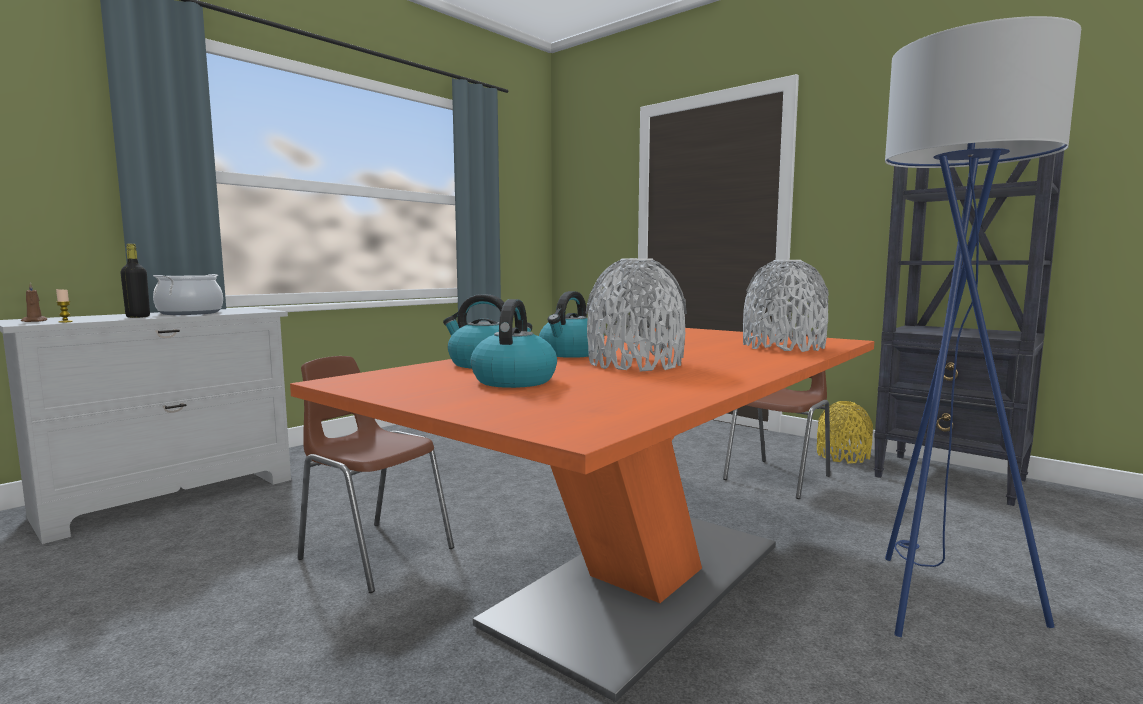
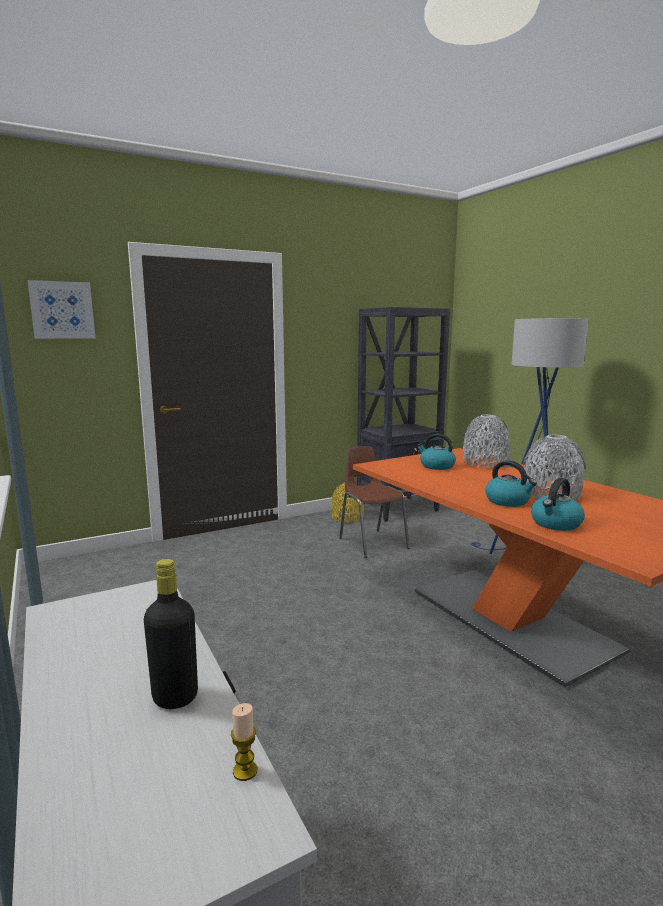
camera: 70 degrees left, 5 degrees up
(35, 321) = (193, 834): brown candle -> none
(190, 313) = (126, 652): cooking pot -> none
(374, 553) = (445, 730): brown chair -> none
(514, 380) = (619, 522): kettle -> kettle (436, 466)
(592, 179) = (62, 310): none -> picture

